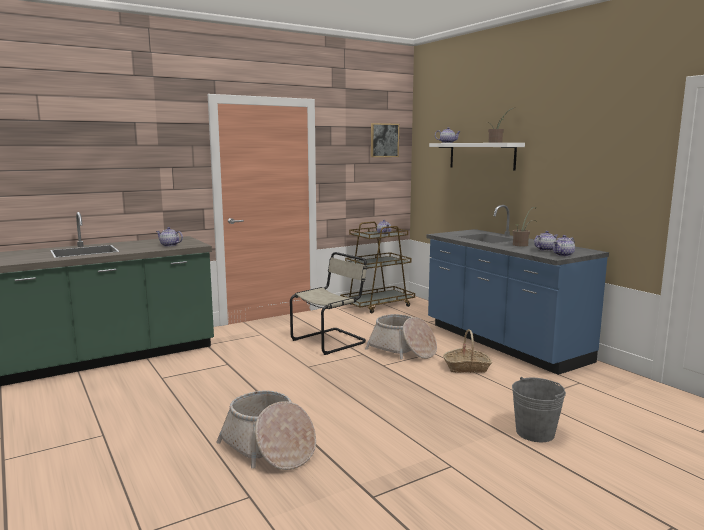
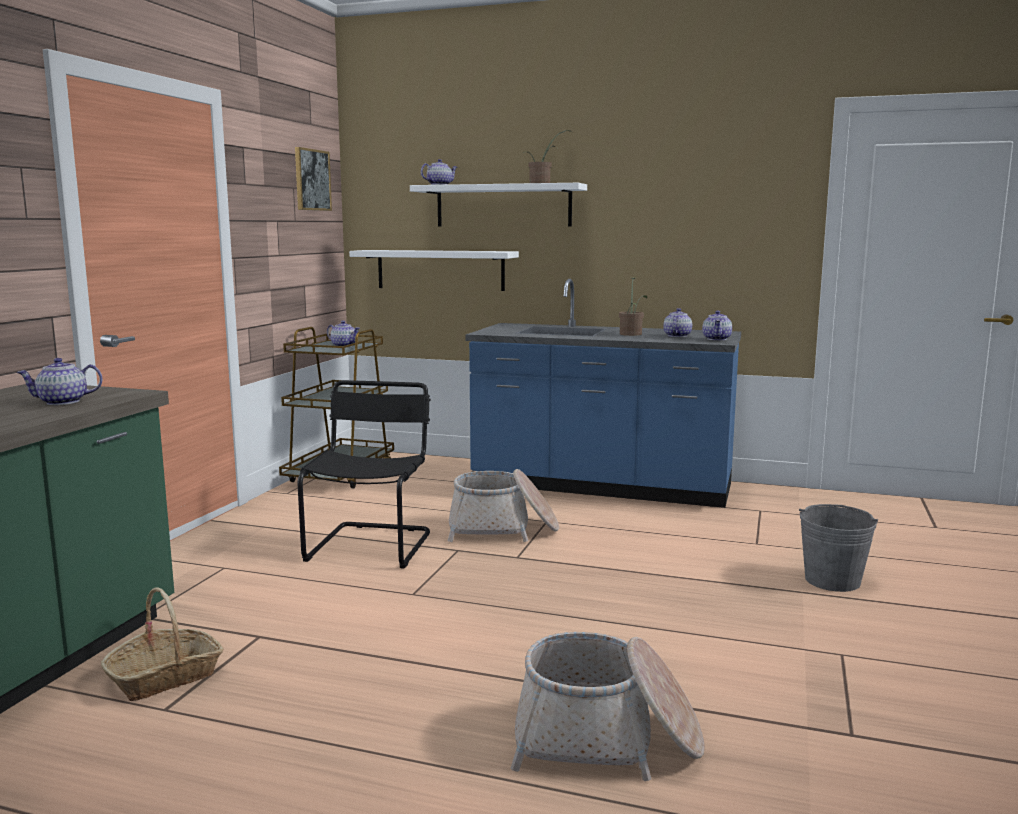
camera: 40 degrees left, 0 degrees up
(331, 341) = (371, 545): beige chair -> black chair
(450, 193) = (440, 270): none -> white shelf
(467, 368) = (622, 528): basket -> basket (165, 677)

